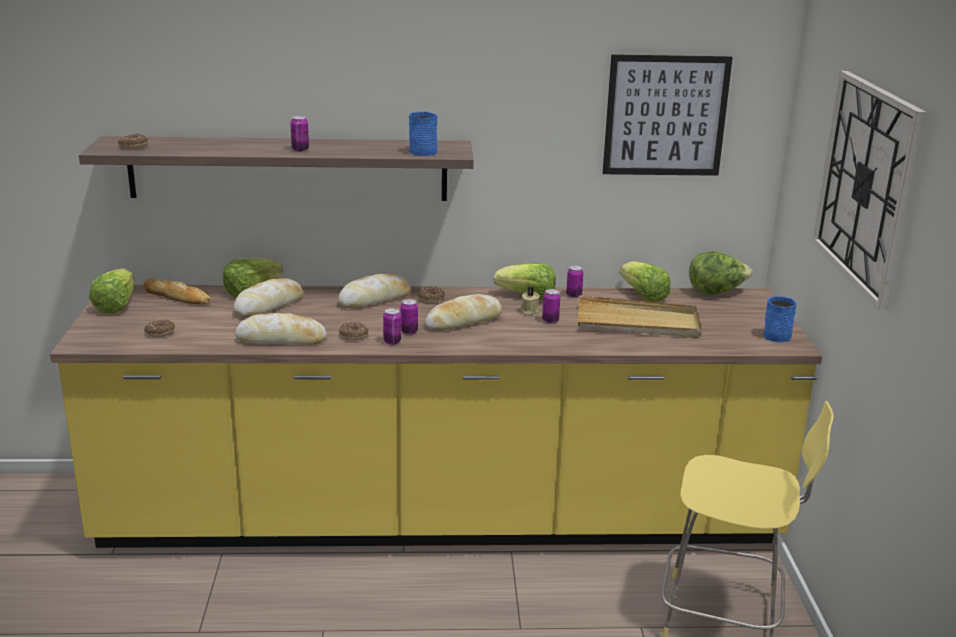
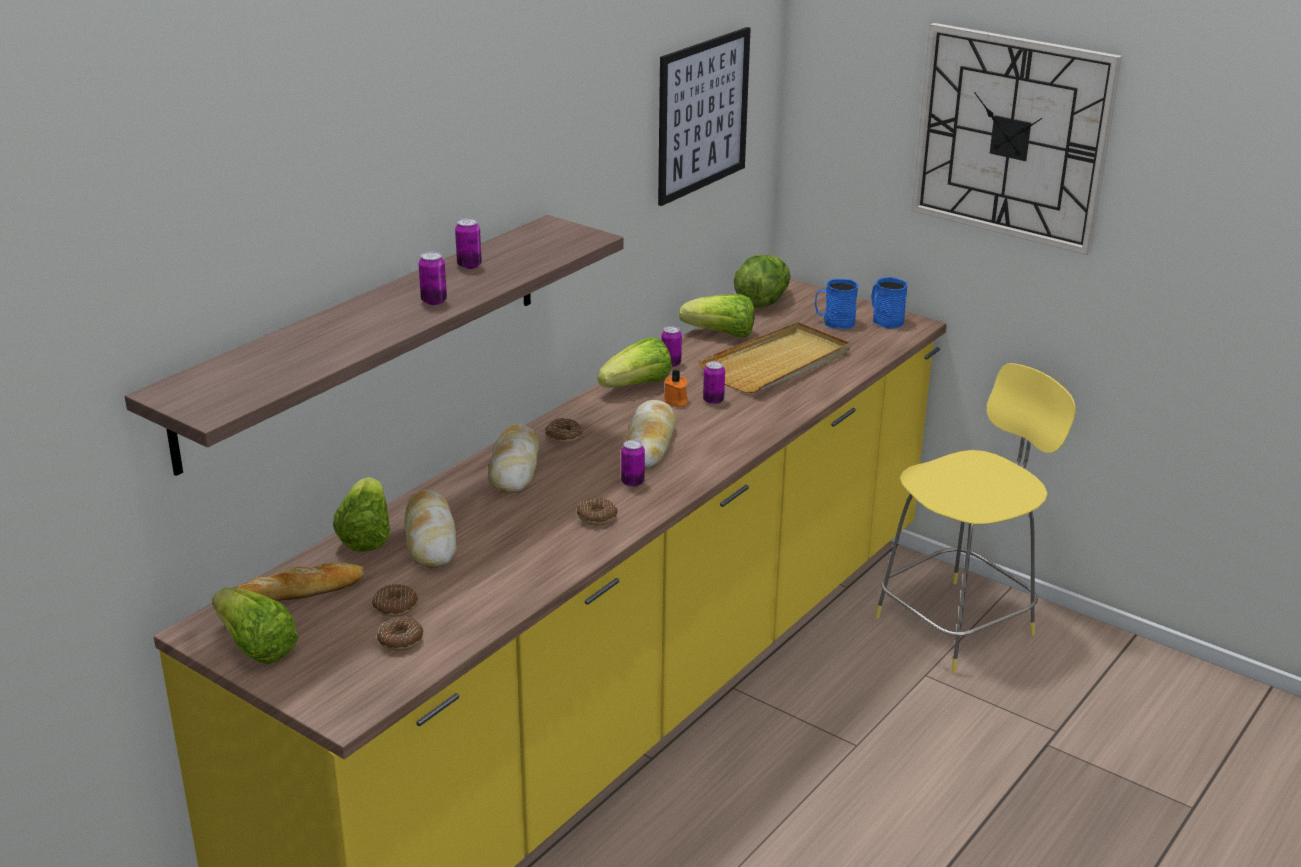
camera: 50 degrees left, 5 degrees up
(133, 146) = (232, 387): donut -> donut (395, 607)
(281, 339) = (543, 565): bread -> none
(392, 341) = (644, 501): can -> can (469, 265)
(421, 151) = (551, 248): blue mug -> blue mug (834, 322)
(528, 312) = (675, 401): beige candle -> orange candle

